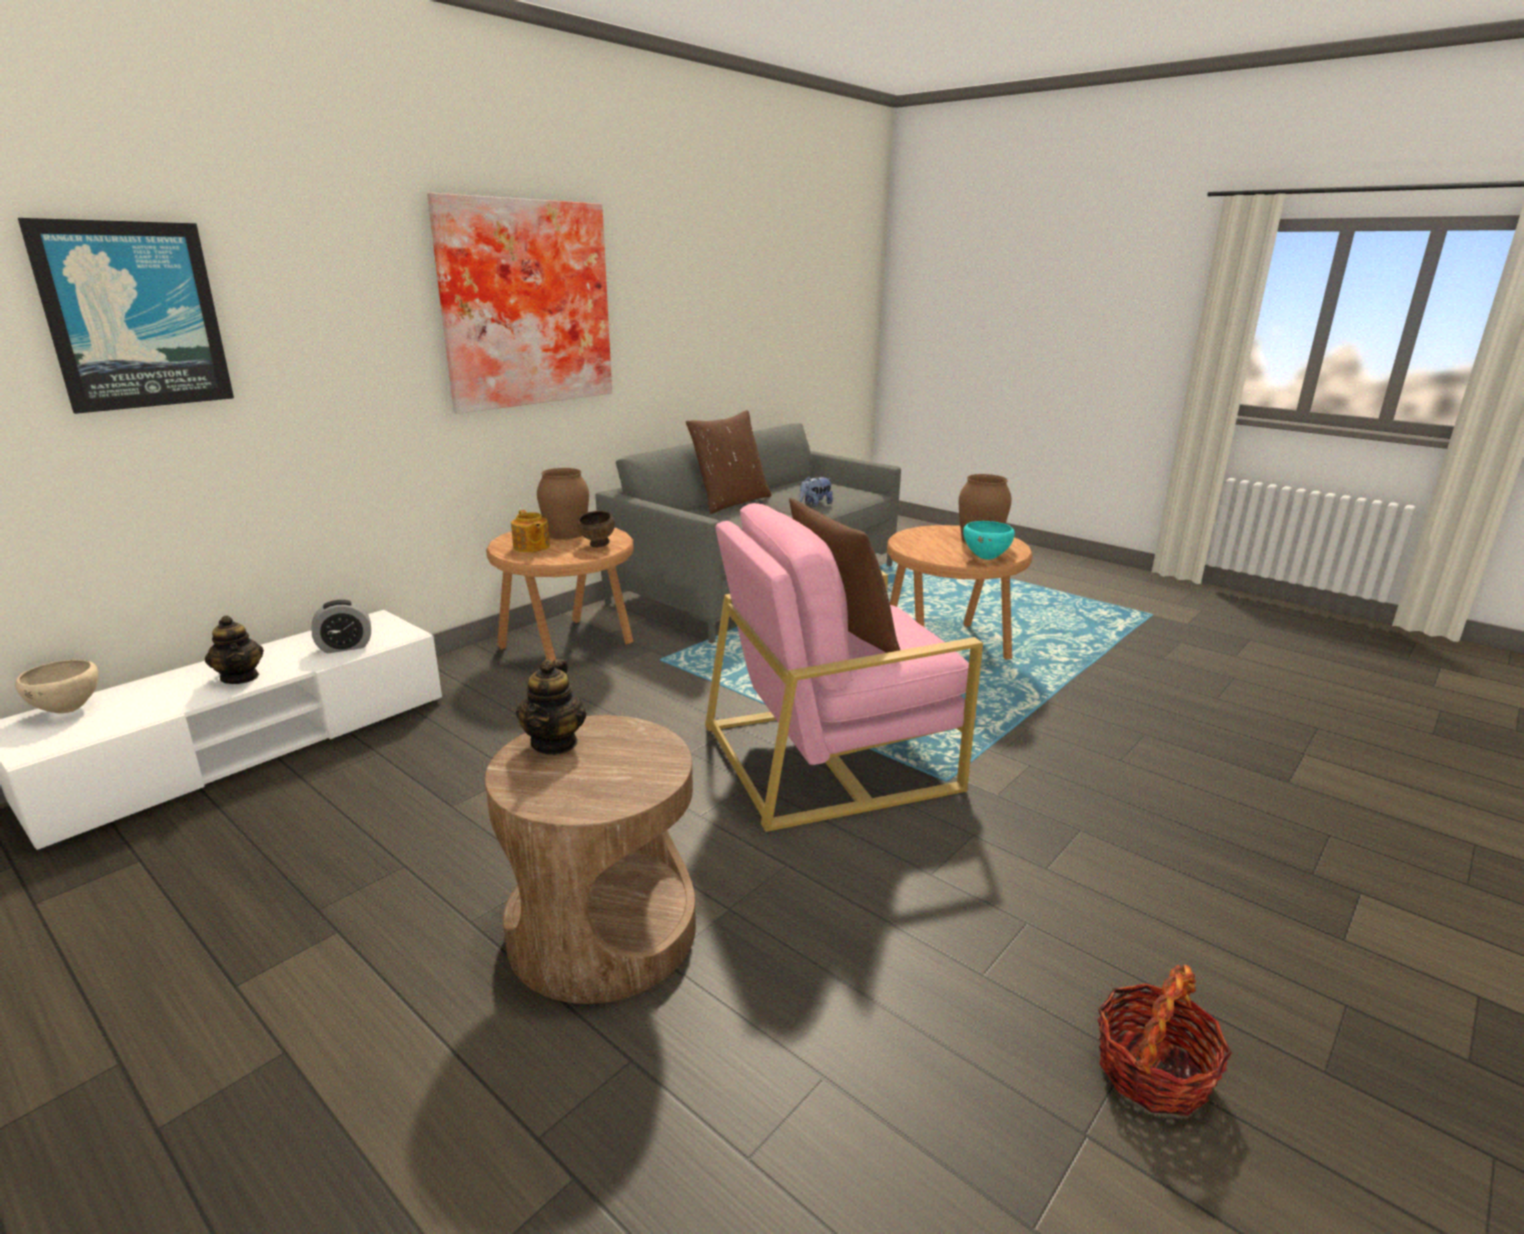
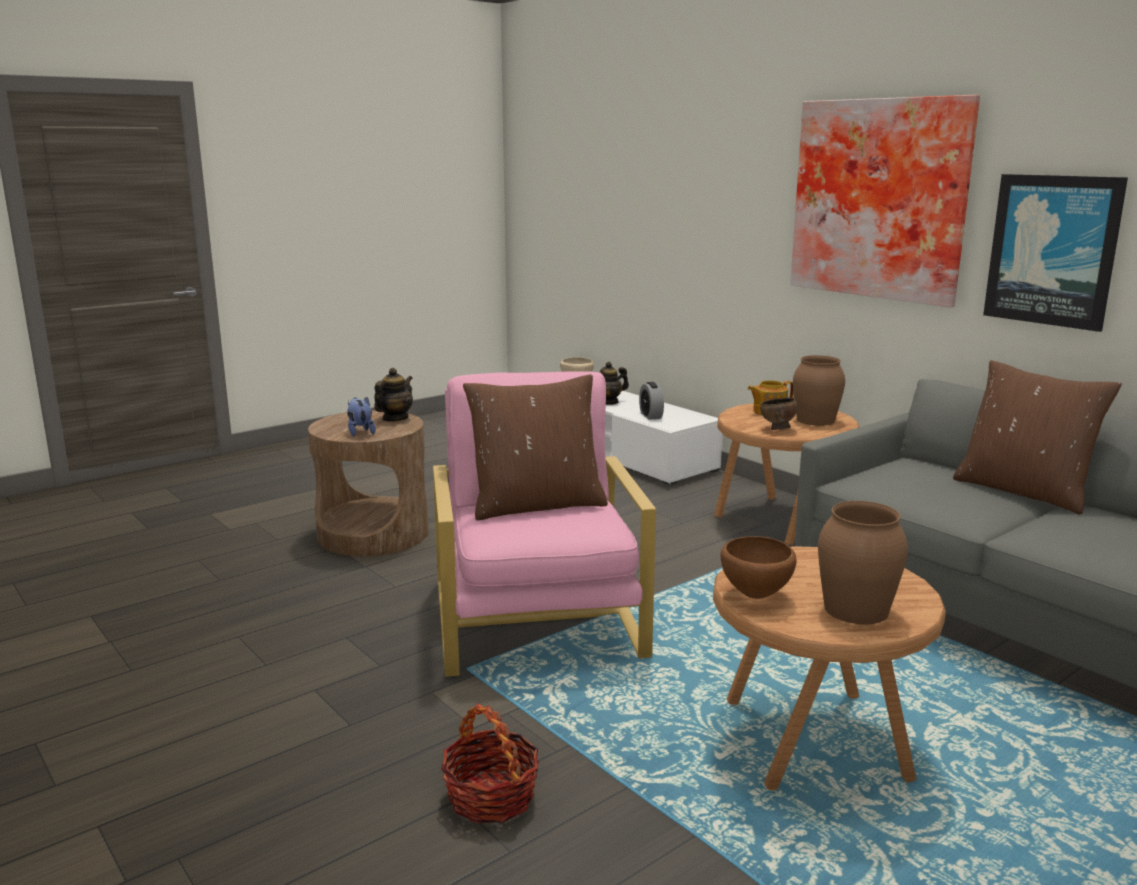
camera: 100 degrees right, 5 degrees down
(134, 316) = (649, 186): picture -> picture (1052, 250)
(555, 743) = (395, 419): teapot -> teapot turned 105 degrees clockwise
(815, 504) = (1056, 538): plush toy -> plush toy (360, 432)
(986, 558) = (756, 596): turquoise bowl -> brown bowl
(1153, 1071) = (114, 674): basket -> basket (491, 797)

